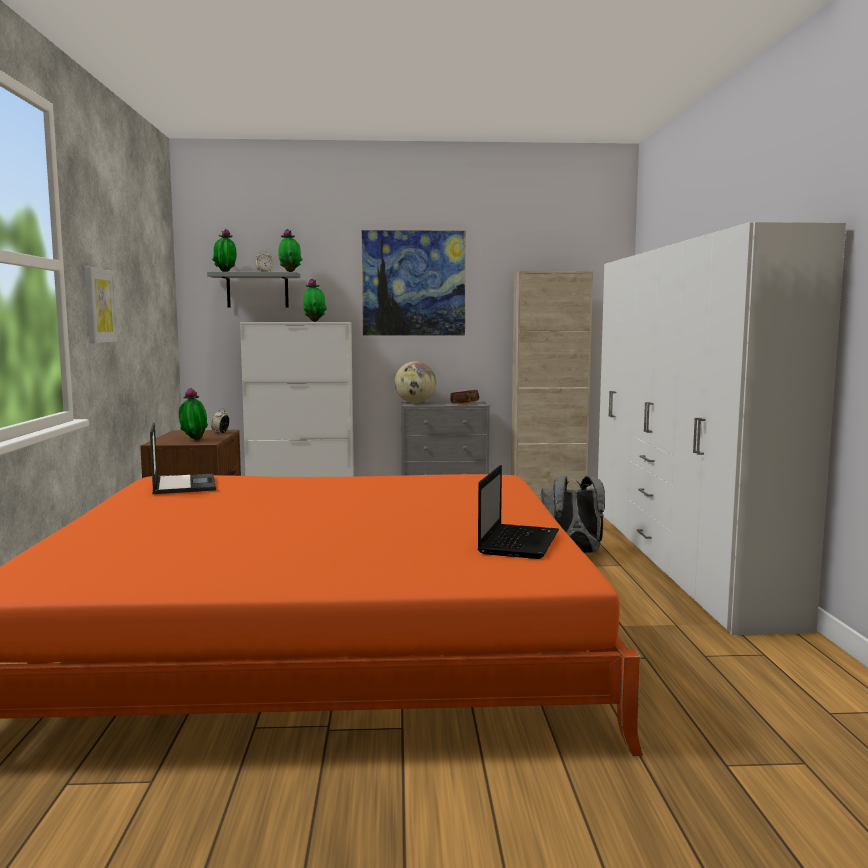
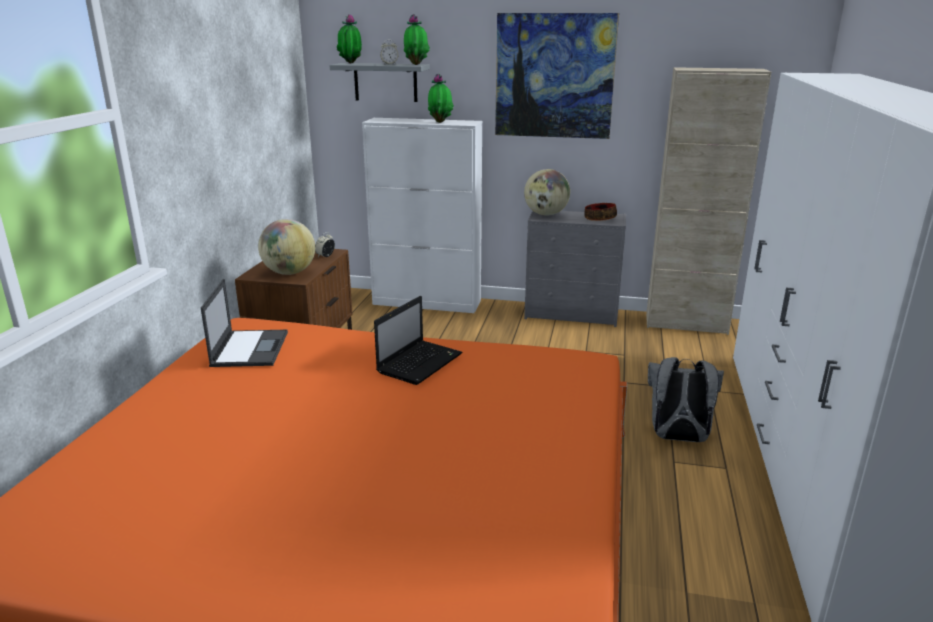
camera: 15 degrees right, 15 degrees up
(99, 305) = (183, 137): picture -> none
(193, 440) = (289, 273): potted plant -> globe
(518, 542) = (537, 542): laptop -> laptop (420, 362)

